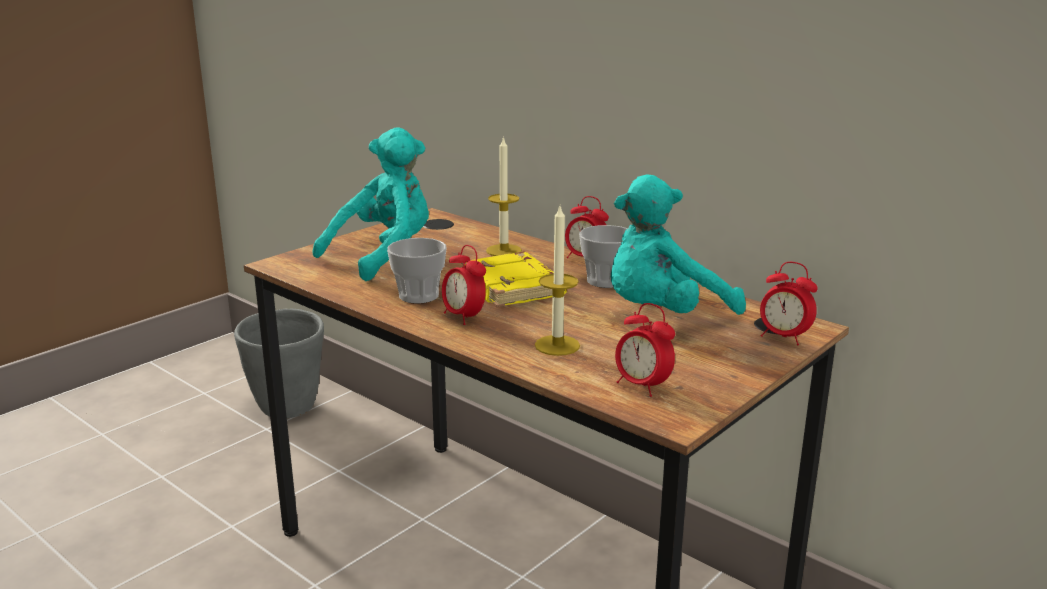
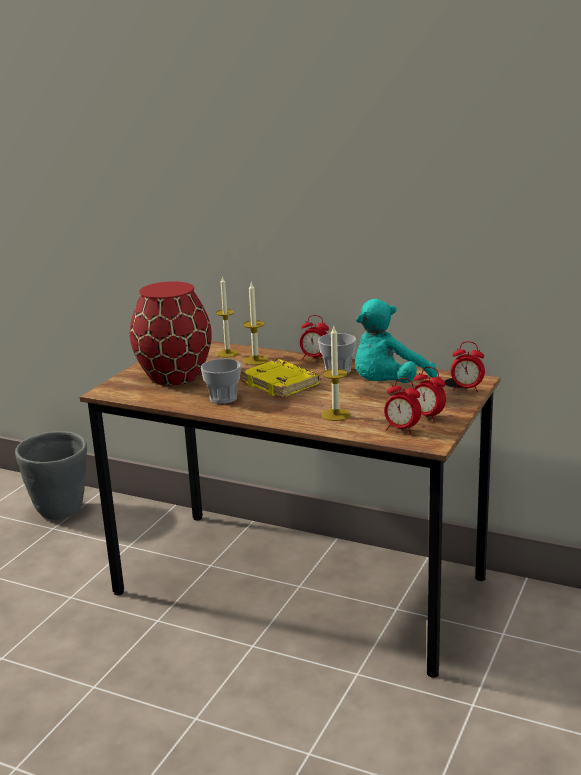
camera: 15 degrees left, 0 degrees up
(384, 256) = (176, 376): turquoise plush toy -> red vase
(464, 317) = (264, 407): alarm clock -> alarm clock (427, 417)
(475, 236) = (227, 353): none -> candle

